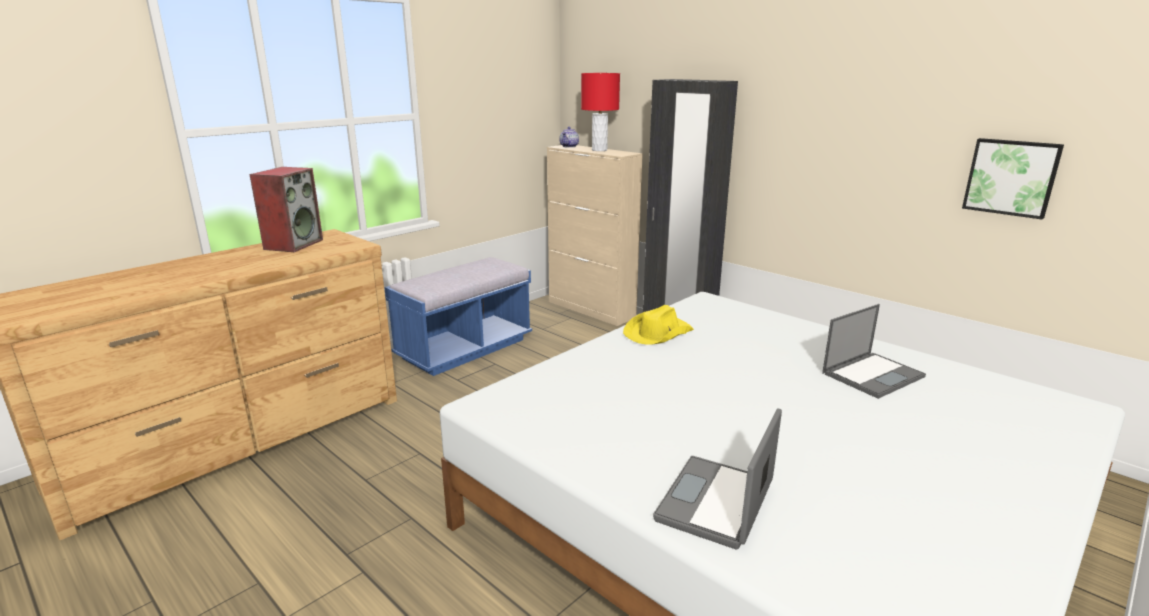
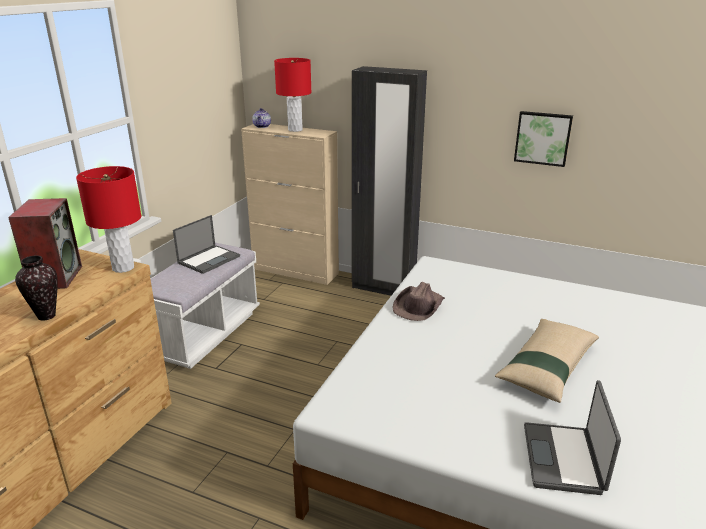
camera: 20 degrees left, 5 degrees up
(257, 267) = (47, 316): none -> vase
(355, 244) = (123, 268): none -> red table lamp
(465, 349) = (203, 334): blue bench -> white bench
(657, 333) = (418, 306): yellow hat -> brown hat
(769, 412) = (547, 367): none -> beige pillow
(873, 374) = (592, 317): laptop -> laptop (209, 259)
(1011, 177) = (649, 148): picture -> picture (543, 138)

